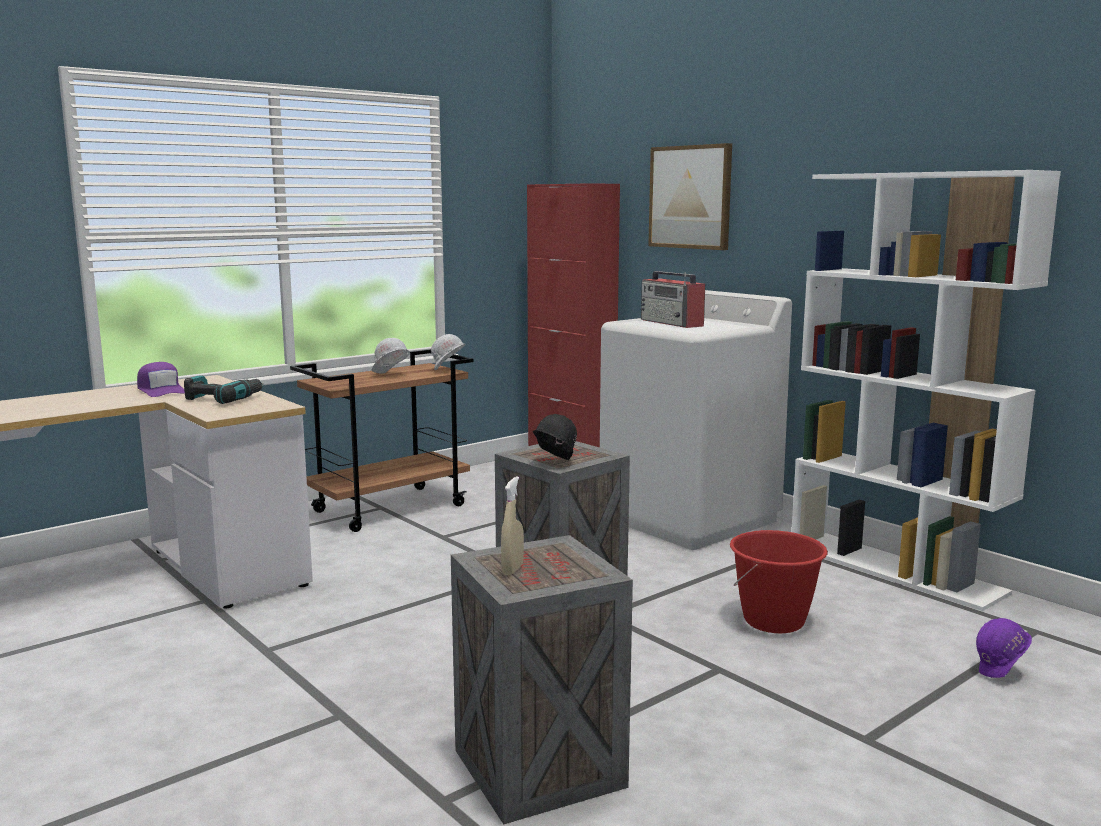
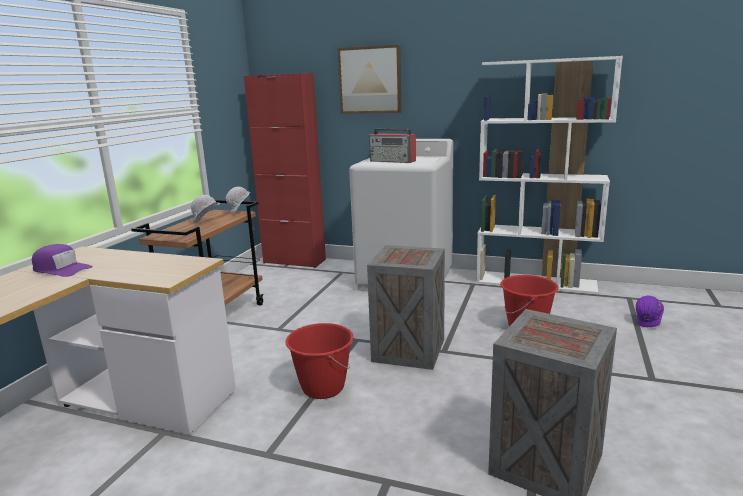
camera: 30 degrees left, 5 degrees up
(223, 399) = (139, 265): power drill -> none
(404, 609) = (322, 388): none -> red bucket
(512, 569) = (549, 342): beige spray bottle -> none
(553, 463) = (416, 263): black hard hat -> none

